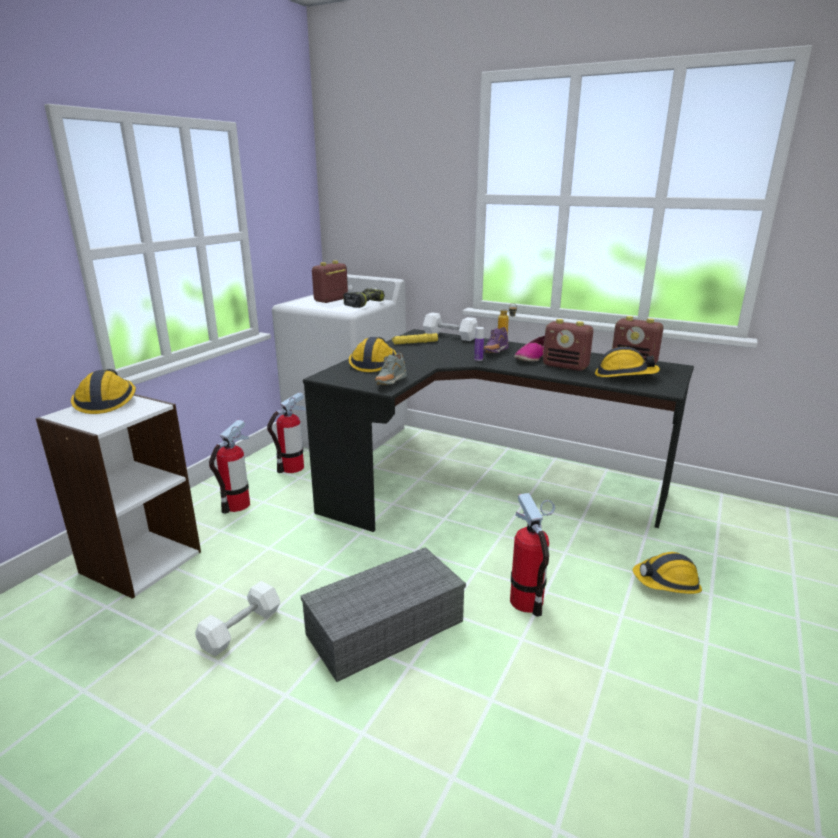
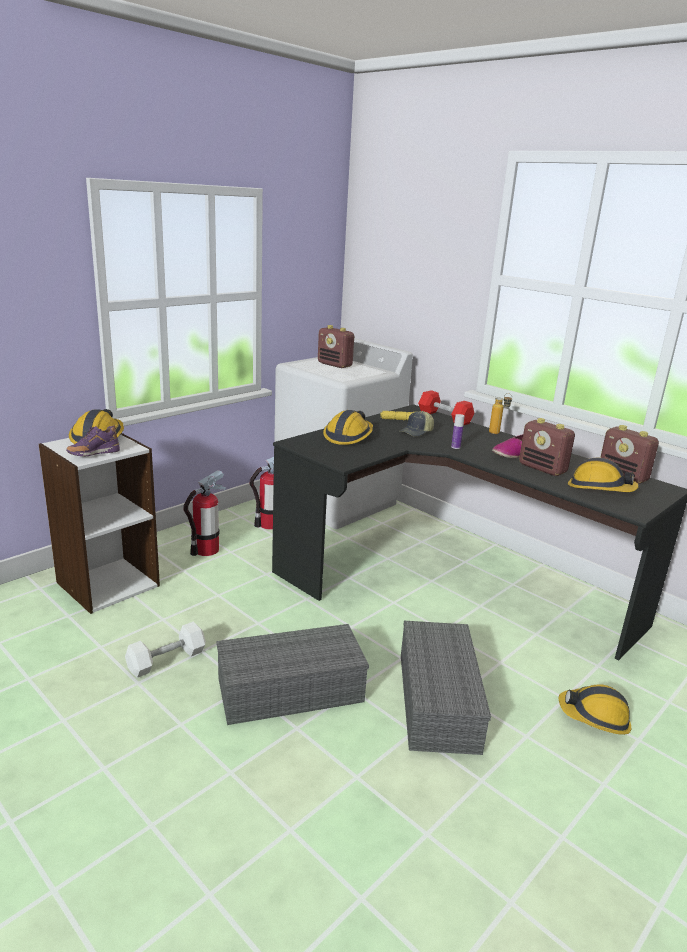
camera: 15 degrees right, 0 degrees up
(331, 300) = (335, 365): radio -> radio turned 105 degrees counterclockwise
(363, 304) = (364, 373): power drill -> none
(390, 382) = (351, 458): grey shoe -> none
(434, 351) = (417, 432): none -> cap
(450, 336) = (444, 418): white dumbbell -> red dumbbell
(495, 352) = (479, 442): purple shoe -> purple shoe (93, 454)
(526, 601) = (436, 699): fire extinguisher -> grey storage box

